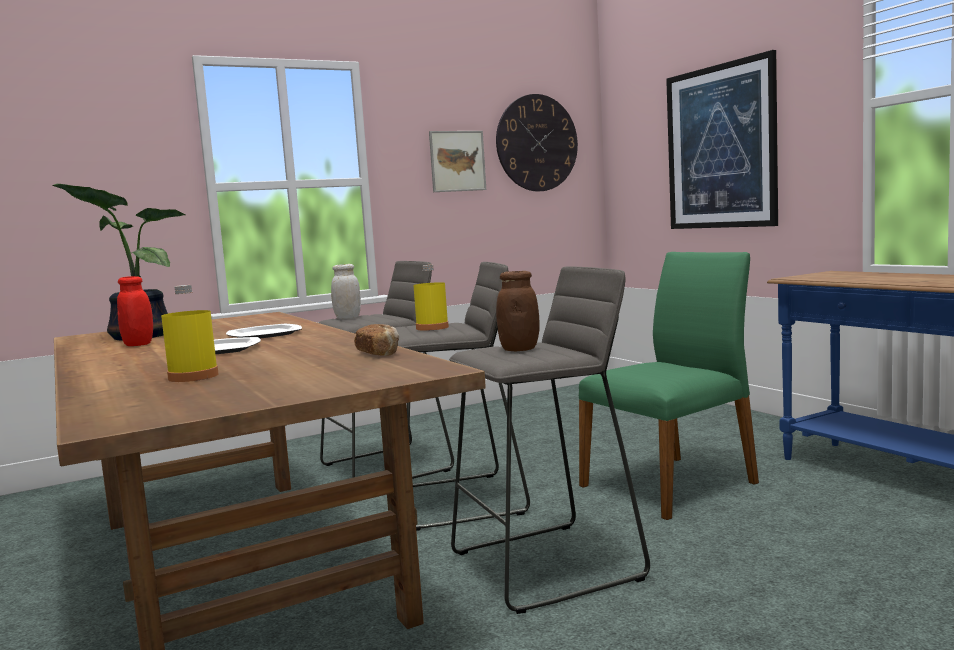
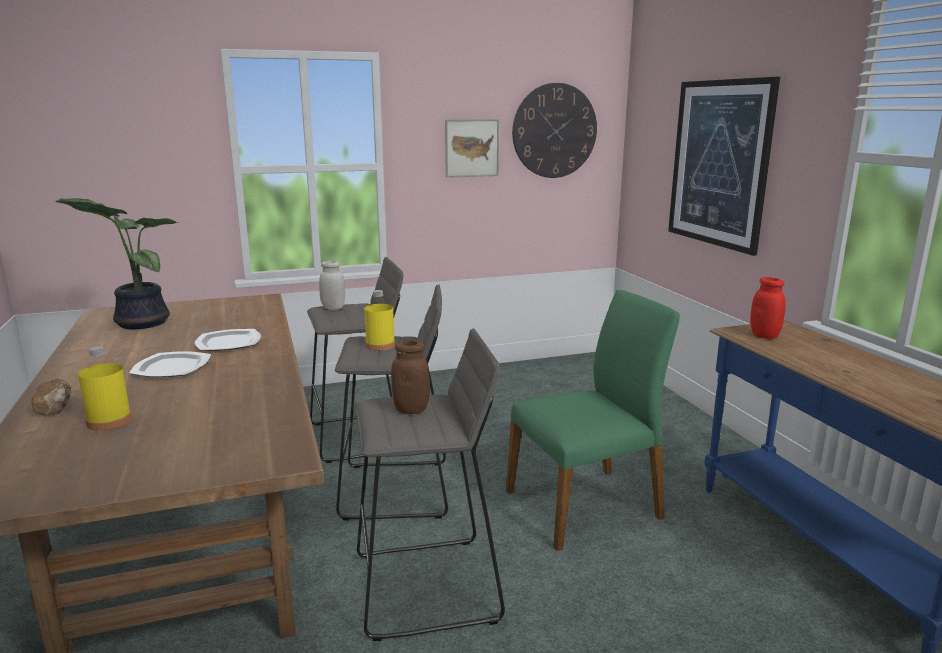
camera: 10 degrees right, 10 degrees up
(138, 344) = (127, 340): red jar -> red jar (764, 335)
(379, 353) = (275, 409): bread -> bread (55, 408)

